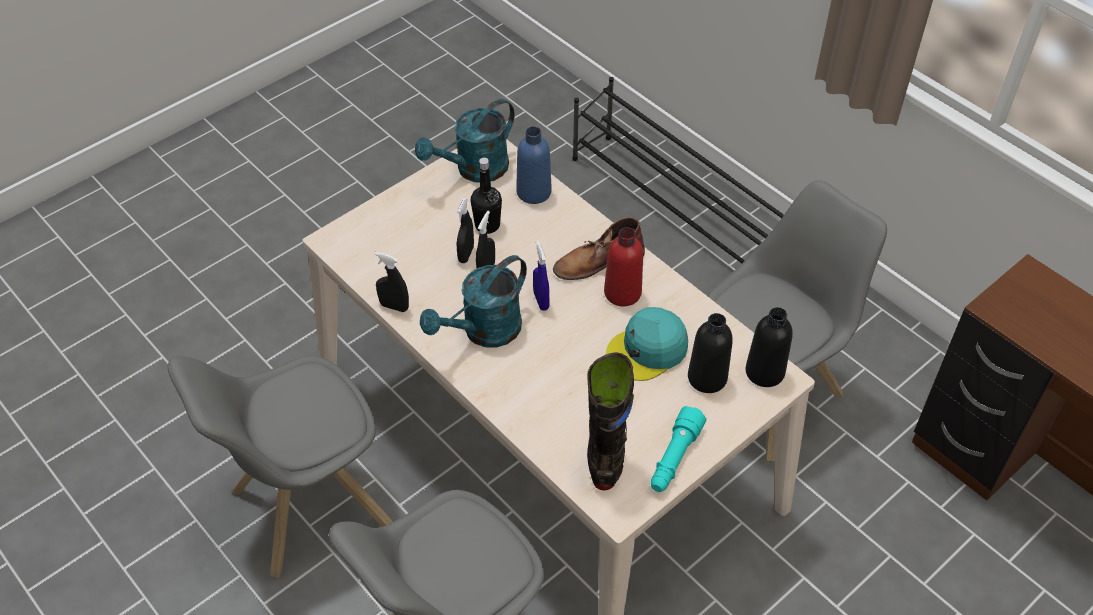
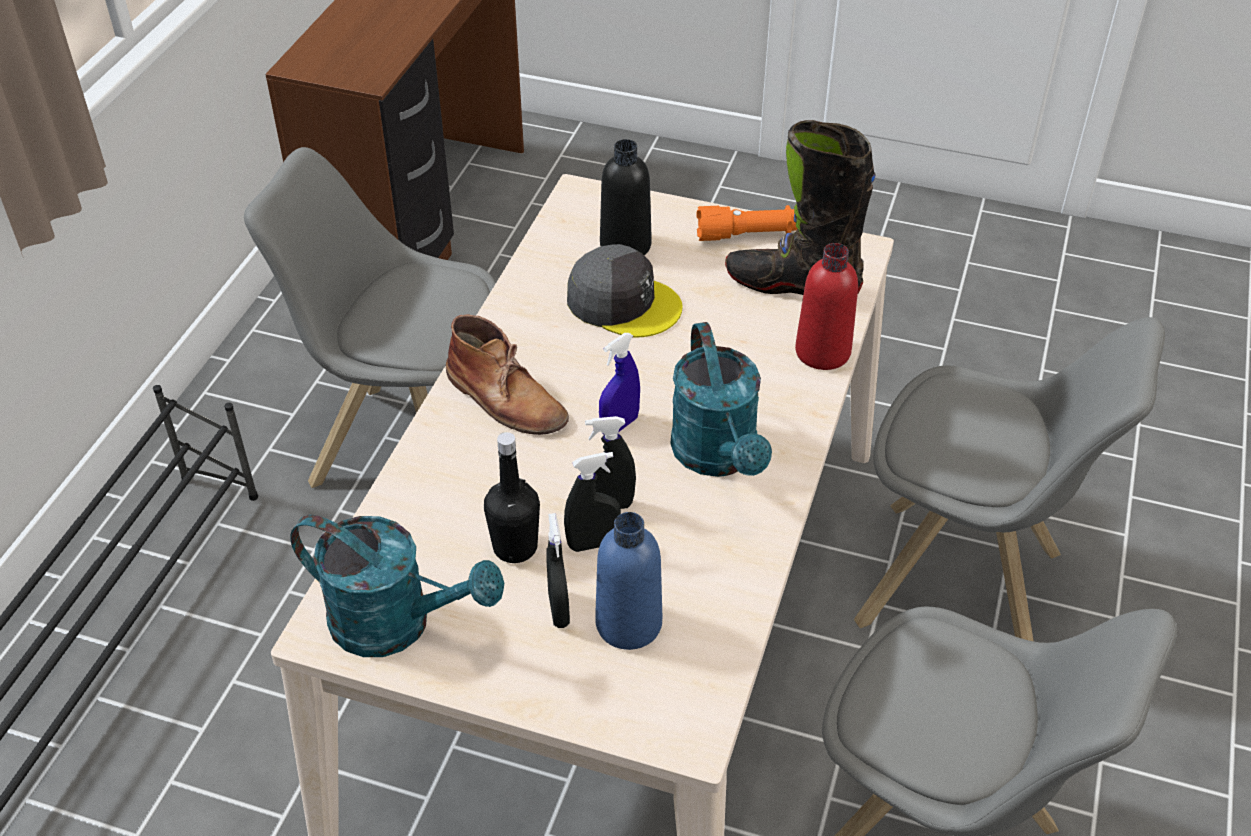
camera: 120 degrees left, 5 degrees down
(394, 306) = (755, 576): black spray bottle -> black spray bottle (559, 610)
(484, 332) = (719, 457): turquoise watering can -> turquoise watering can turned 60 degrees clockwise
(534, 192) = (405, 524): blue bottle -> blue bottle (628, 624)
(606, 449) = (792, 285): black boot -> black boot turned 45 degrees clockwise
(622, 293) = (545, 356): red bottle -> red bottle (822, 352)
(647, 350) = (623, 303): turquoise cap -> grey cap
(674, 458) = (756, 235): turquoise flashlight -> orange flashlight
(764, 372) = (580, 208): black bottle -> none

